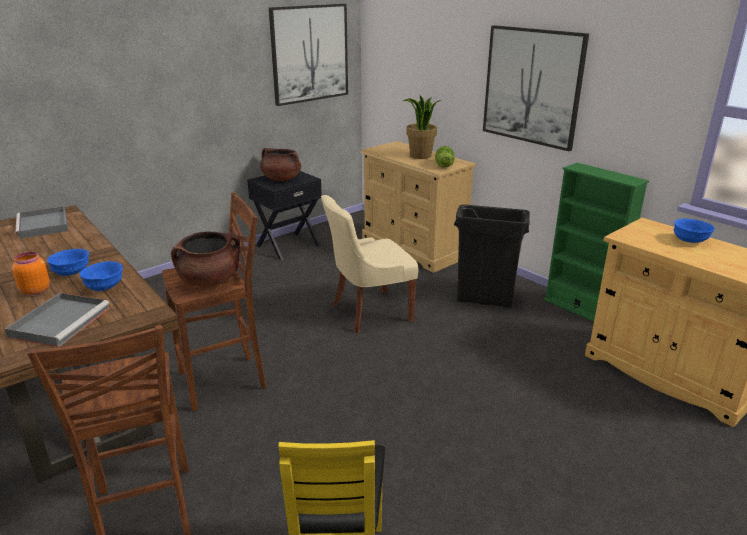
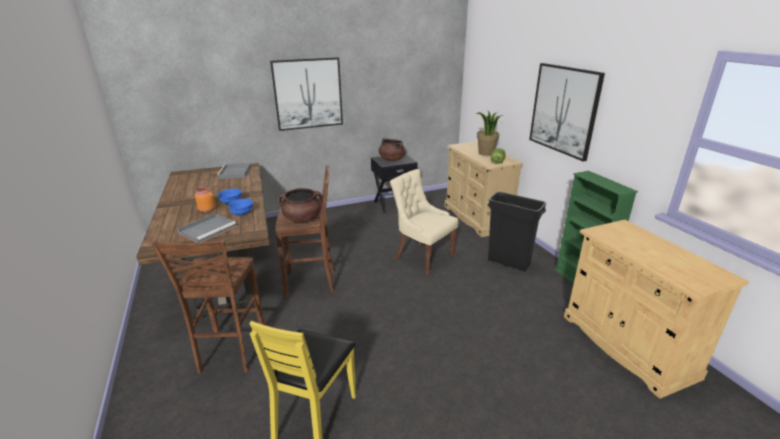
camera: 20 degrees right, 0 degrees up
(309, 54) = (423, 77): picture -> picture (308, 94)
(369, 312) = (422, 257): beige chair -> beige chair turned 45 degrees clockwise
(689, 240) = (651, 243): blue bowl -> none

